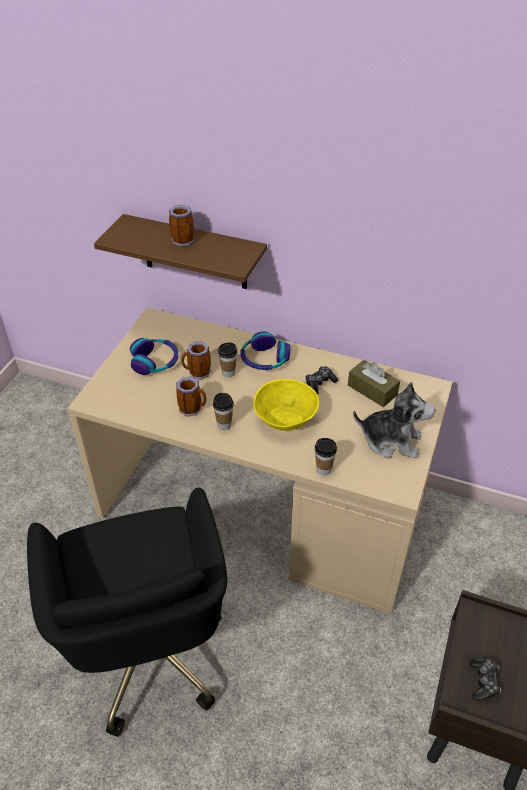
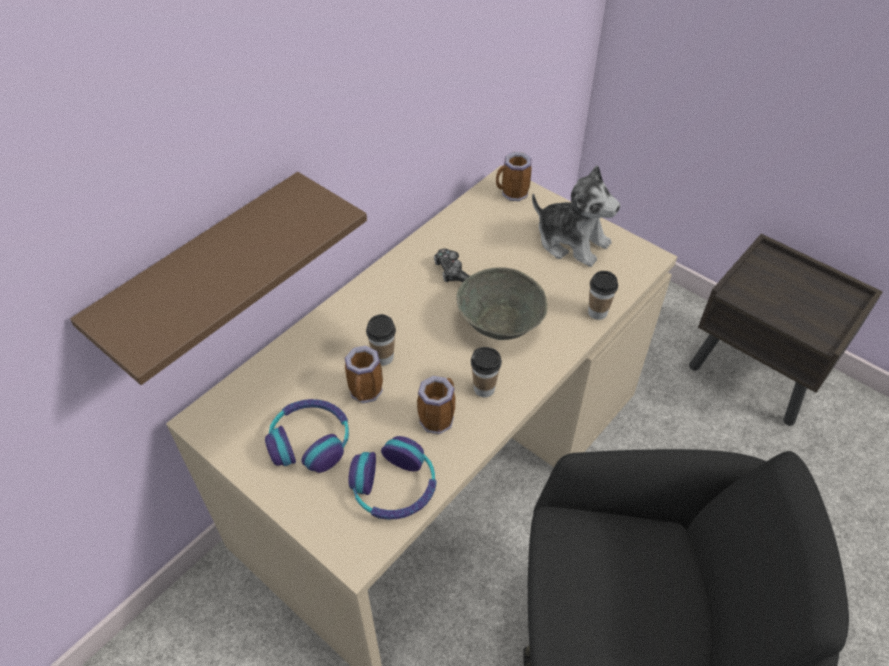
camera: 70 degrees left, 5 degrees up
(181, 240) = (219, 259): mug -> mug (512, 194)
(264, 359) = (376, 311): headphones -> headphones (394, 487)
(286, 419) = (501, 322): yellow bowl -> grey bowl
(372, 390) = (485, 230): brown tissue box -> none
(391, 440) = (571, 241): plush toy -> plush toy turned 90 degrees clockwise
(483, 681) = (809, 315): game controller -> none

